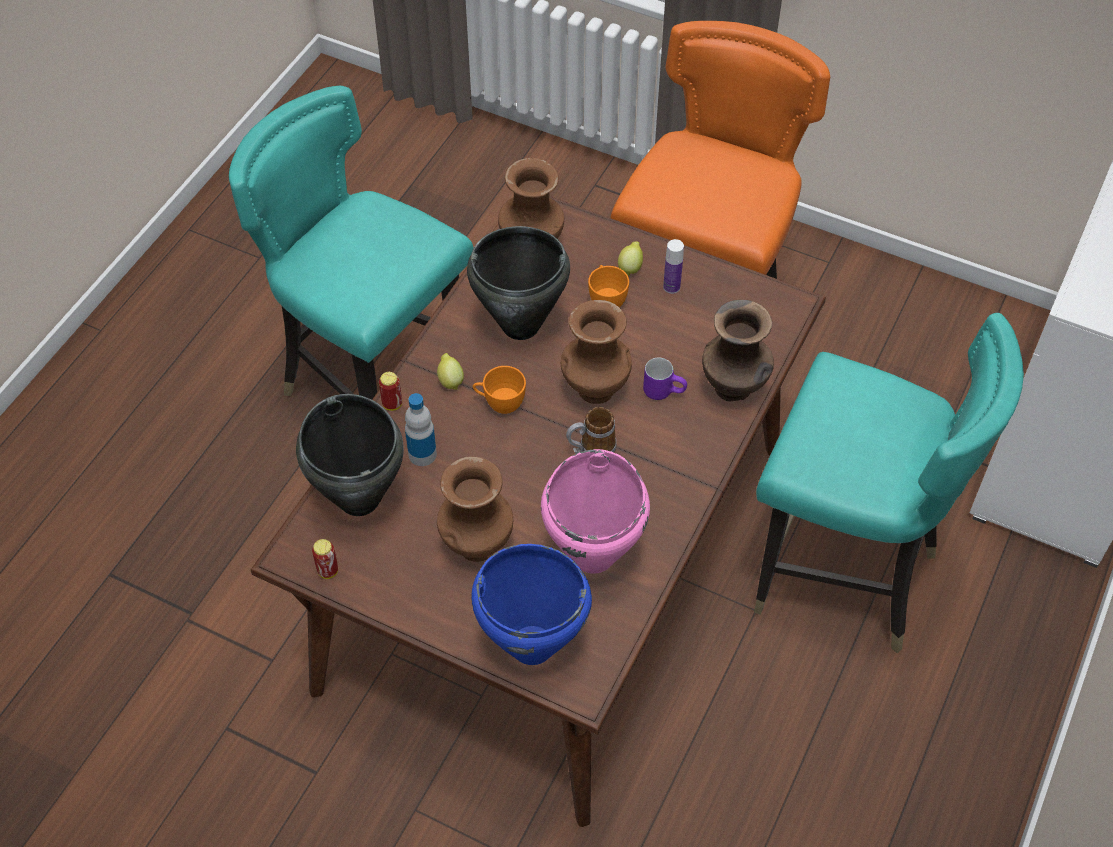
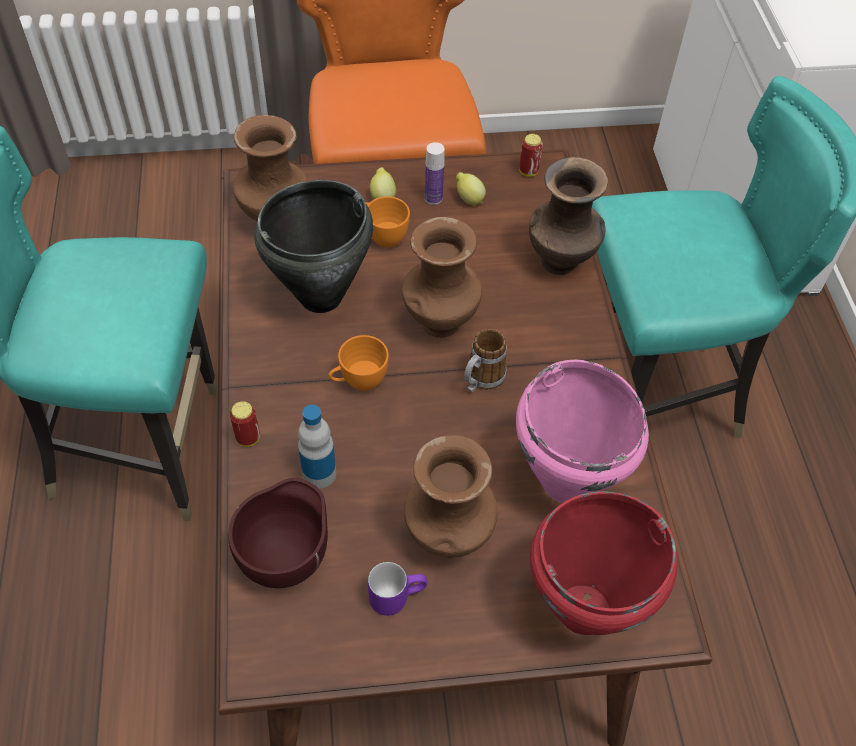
camera: 35 degrees left, 0 degrees up
(328, 571) = (311, 658): can -> can (528, 171)
(360, 498) = (287, 556): black cooking pot -> brown bowl
(450, 380) = (291, 384): lemon -> lemon (468, 199)
(531, 644) = (582, 609): blue cooking pot -> red cooking pot
(664, 390) = (502, 292): purple mug -> purple mug (396, 595)

